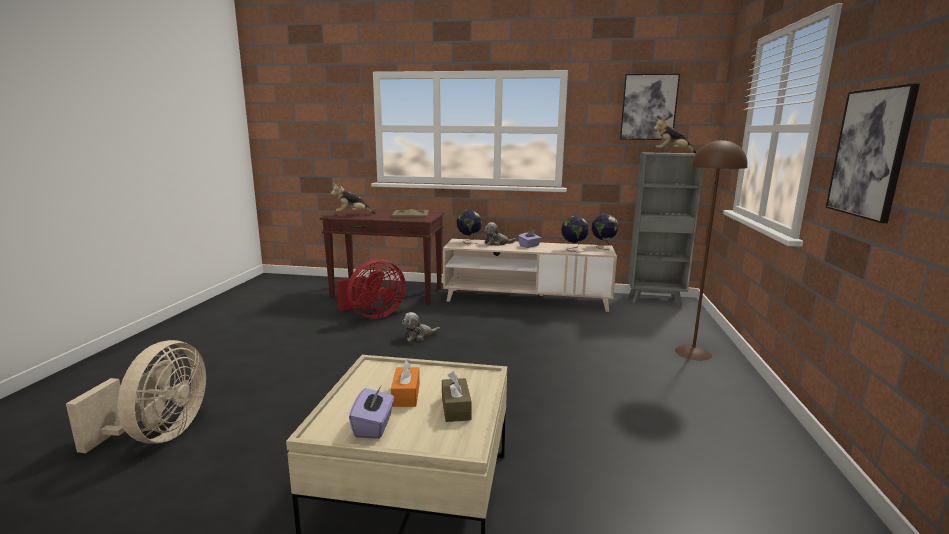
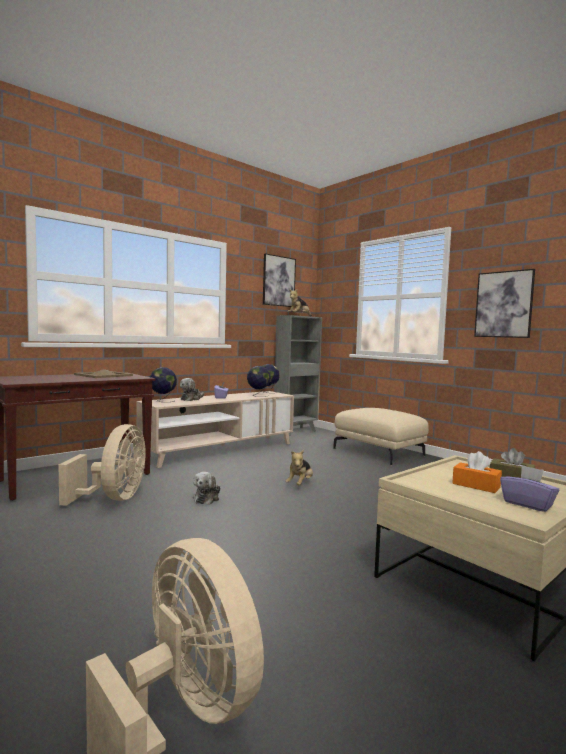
camera: 50 degrees left, 10 degrees down
(352, 215) = (36, 380): plush toy -> plush toy (300, 484)
(373, 315) = (114, 498): red fan -> beige fan
(693, 353) = (379, 452): brown floor lamp -> beige ottoman

